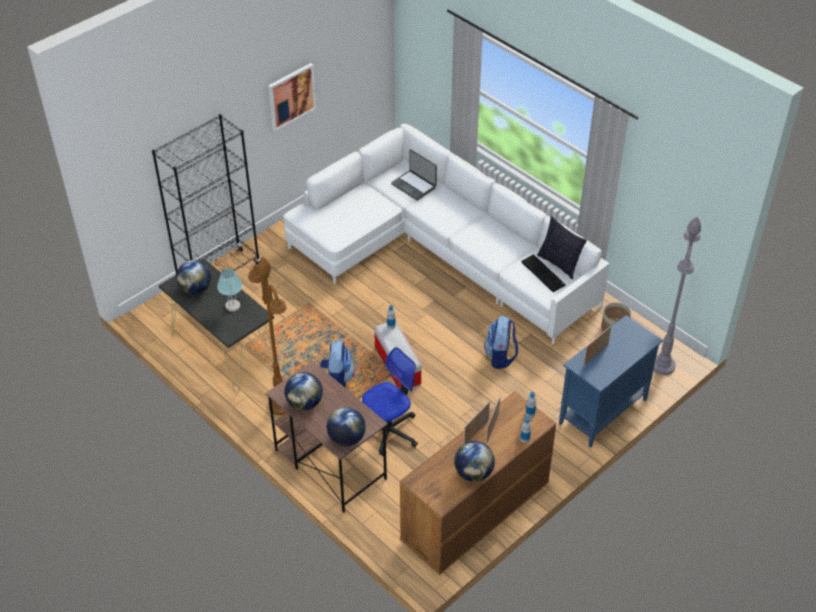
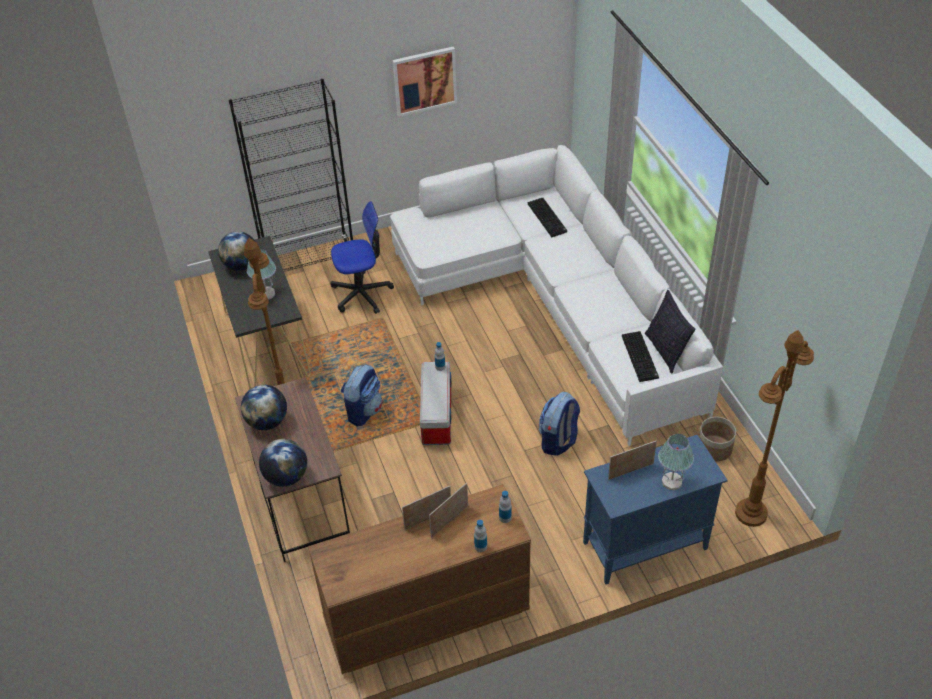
camera: 25 degrees right, 0 degrees up
(389, 431) = (385, 486): office chair -> office chair (362, 294)
(414, 185) = (548, 218): laptop -> keyboard
(473, 473) = (396, 567): globe -> none
(627, 353) = (671, 482): none -> table lamp
(663, 366) = (751, 514): grey floor lamp -> brown floor lamp

